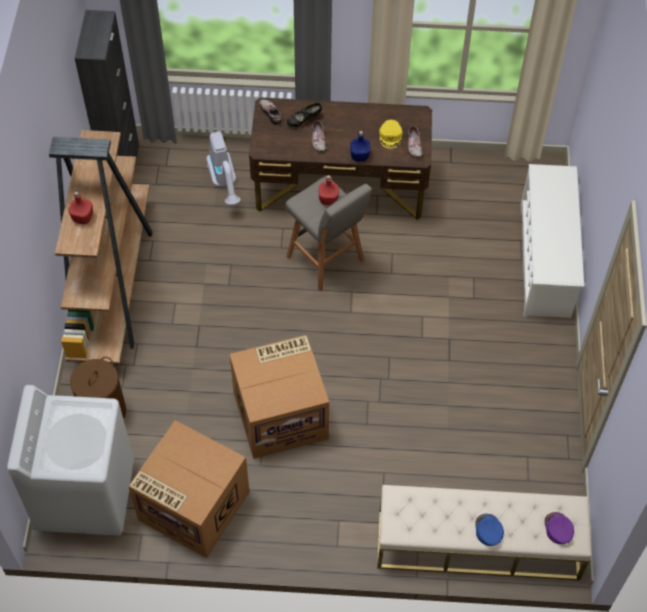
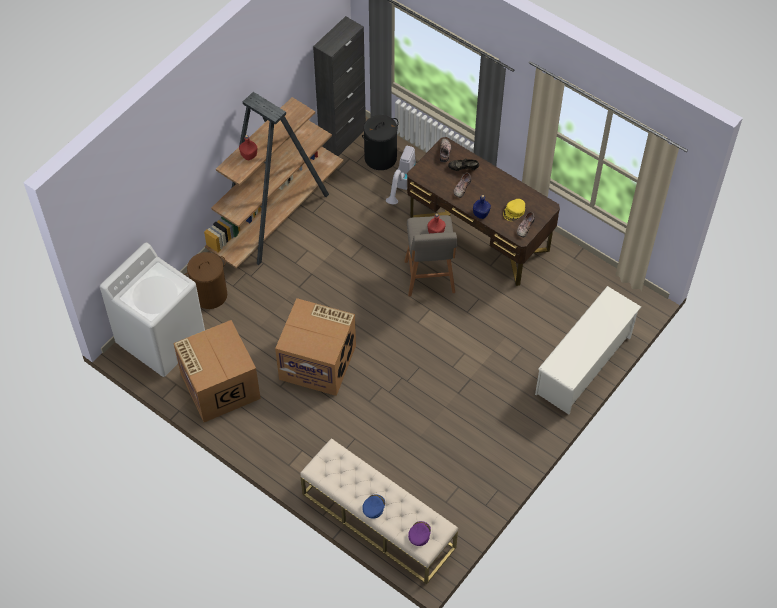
camera: 35 degrees right, 0 degrees up
(178, 165) = (380, 157): none -> black laundry basket

